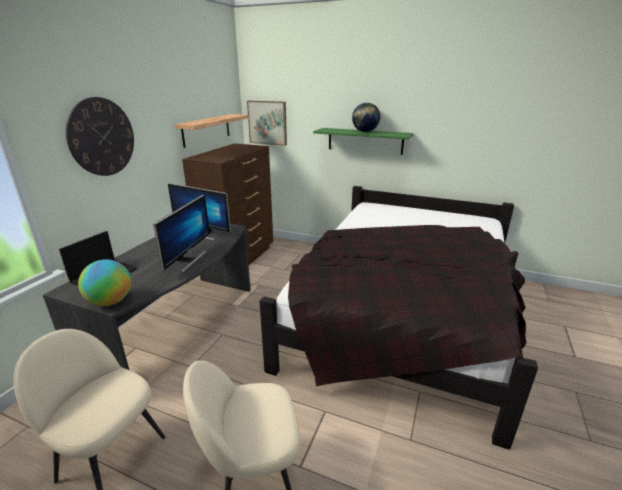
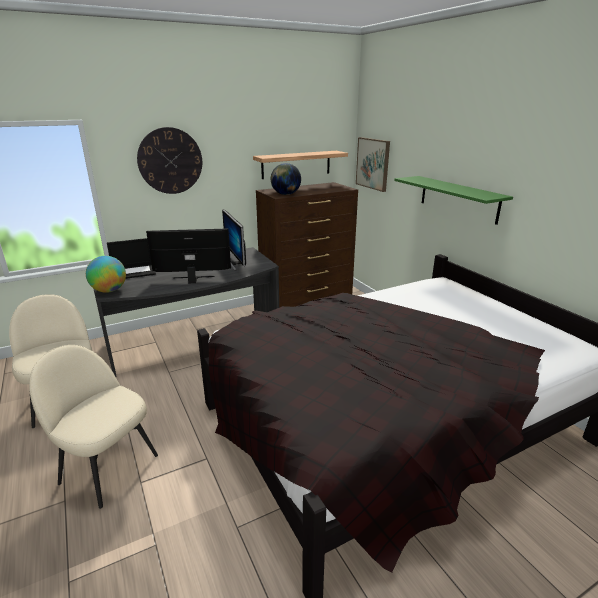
camera: 40 degrees right, 0 degrees up
(188, 260) = (193, 279): monitor -> monitor turned 150 degrees counterclockwise
(365, 131) = (451, 186): globe -> globe (285, 194)

